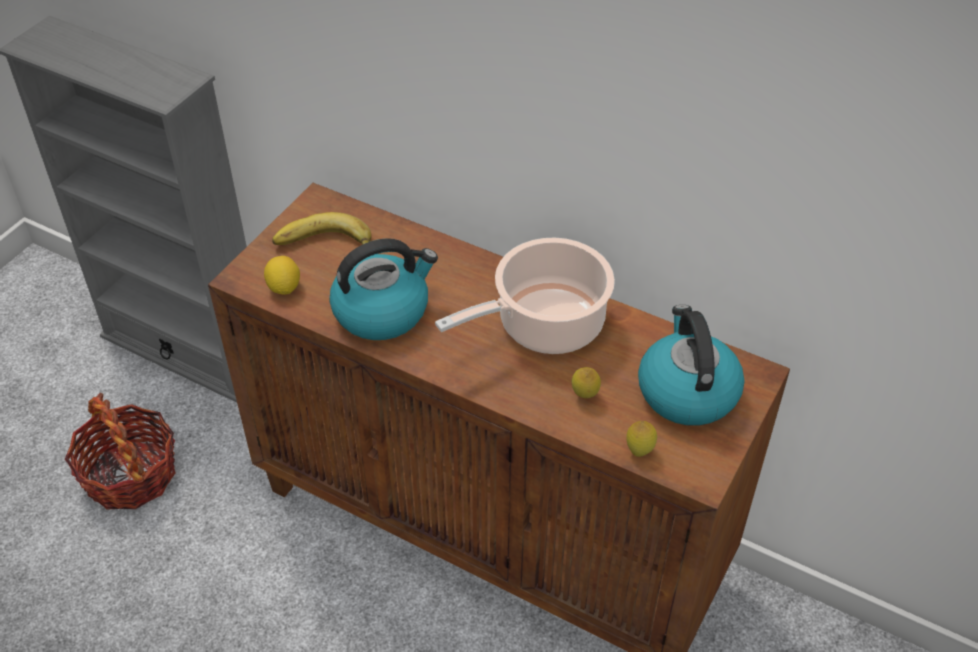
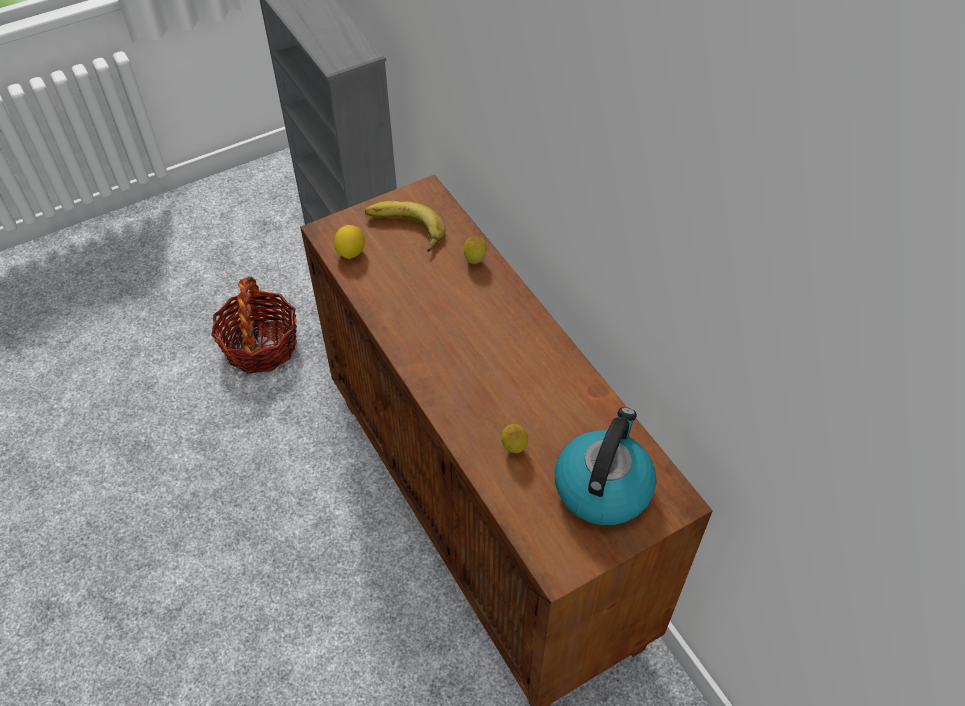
camera: 30 degrees right, 5 degrees up
(382, 311) = (409, 303): kettle -> none
(544, 325) = (526, 372): cooking pot -> none
(639, 451) = (523, 518): lemon -> lemon (475, 261)

